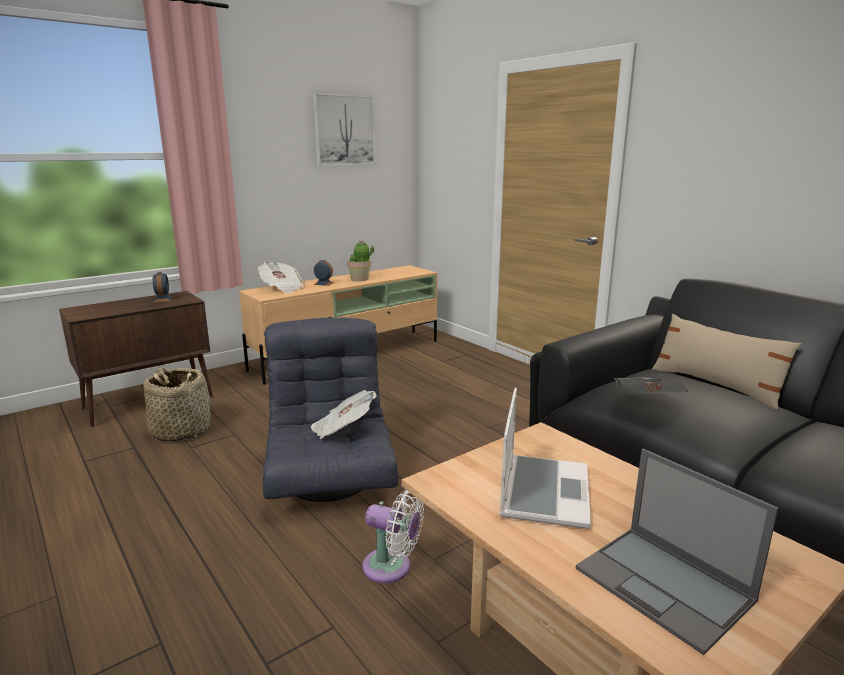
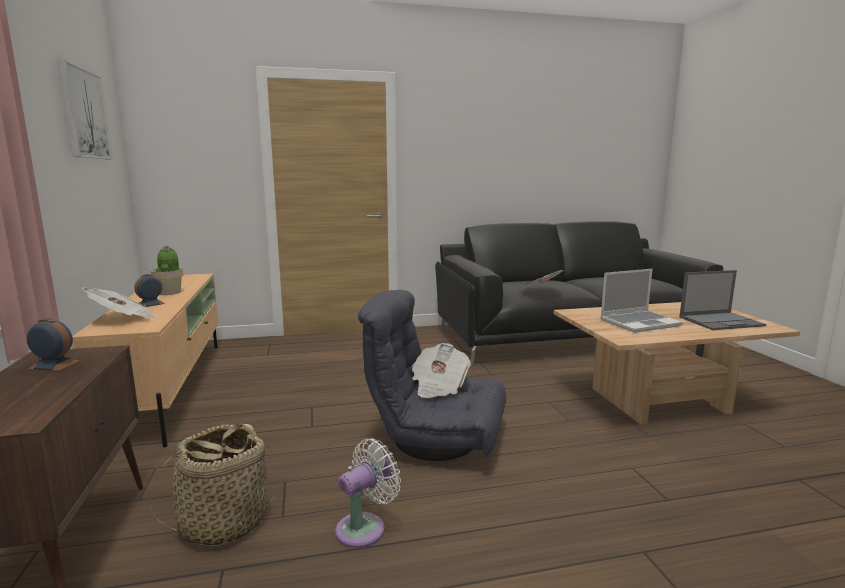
camera: 65 degrees left, 5 degrees down
(391, 568) = (574, 436): white fan -> white fan (365, 528)
(543, 491) = (640, 323): laptop -> laptop turned 120 degrees clockwise
(715, 386) = (522, 280): beige pillow -> none

